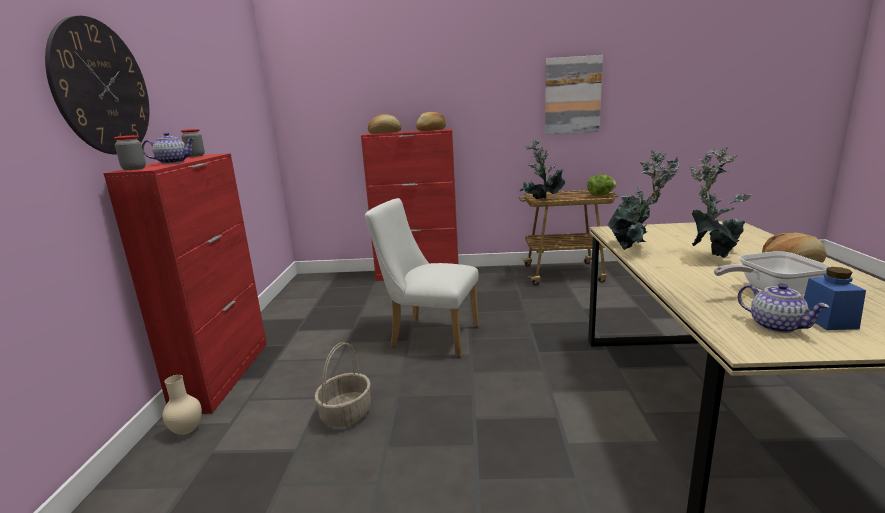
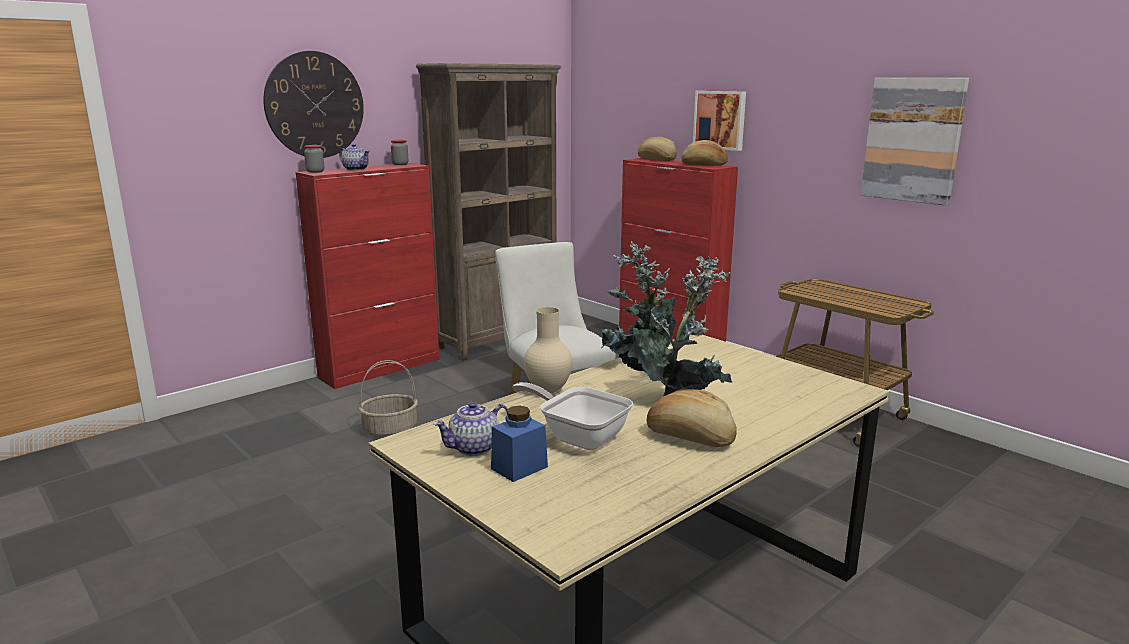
camera: 45 degrees right, 0 degrees up
(188, 431) = (308, 392): beige vase -> beige vase (549, 391)
(287, 311) = (498, 340): none -> brown bookcase
(429, 97) = (720, 120): none -> picture
(541, 200) = (798, 292): potted plant -> none
(600, 195) = (894, 308): lettuce -> none
(775, 325) = (475, 448): teapot -> teapot turned 45 degrees clockwise

